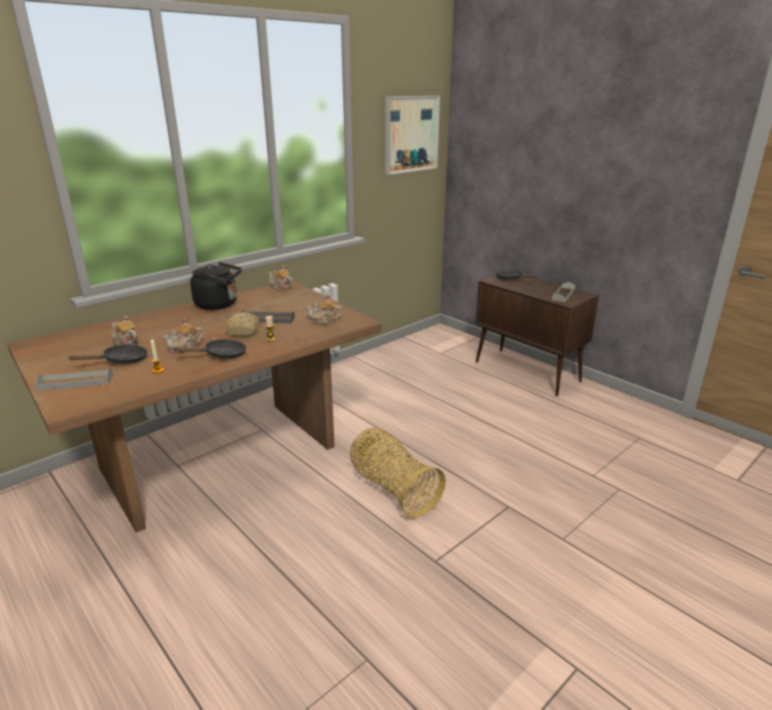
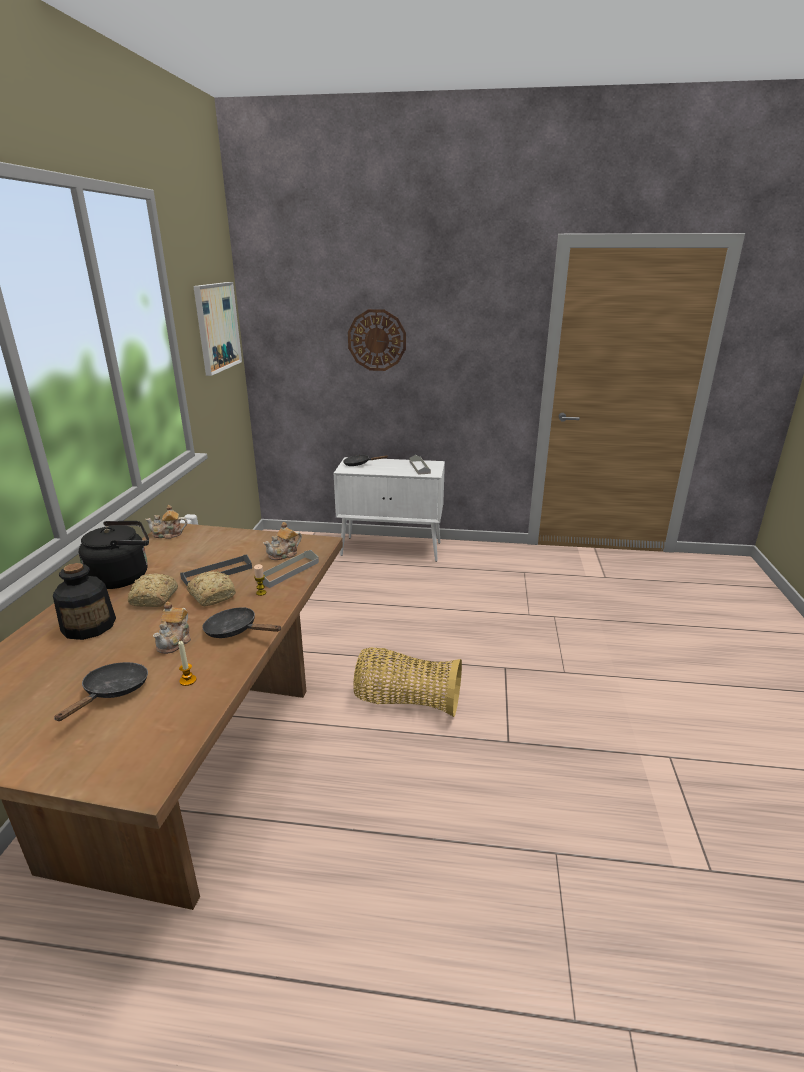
camera: 40 degrees left, 0 degrees up
(75, 382) = (94, 747): grey tray -> grey tray (288, 571)
(125, 343) = (74, 670): teapot -> none
(164, 324) = (89, 626): none -> bottle
(213, 322) = (153, 599): none -> bread
(221, 355) = (235, 631): black frying pan -> black frying pan turned 90 degrees counterclockwise
(527, 372) = (392, 549): brown cabinet -> white cabinet
(554, 158) = (377, 340): none -> wall clock

